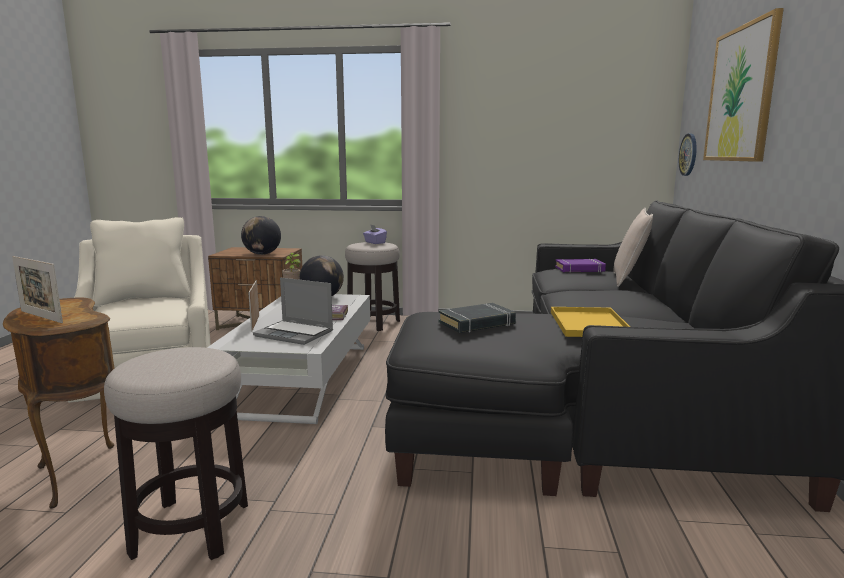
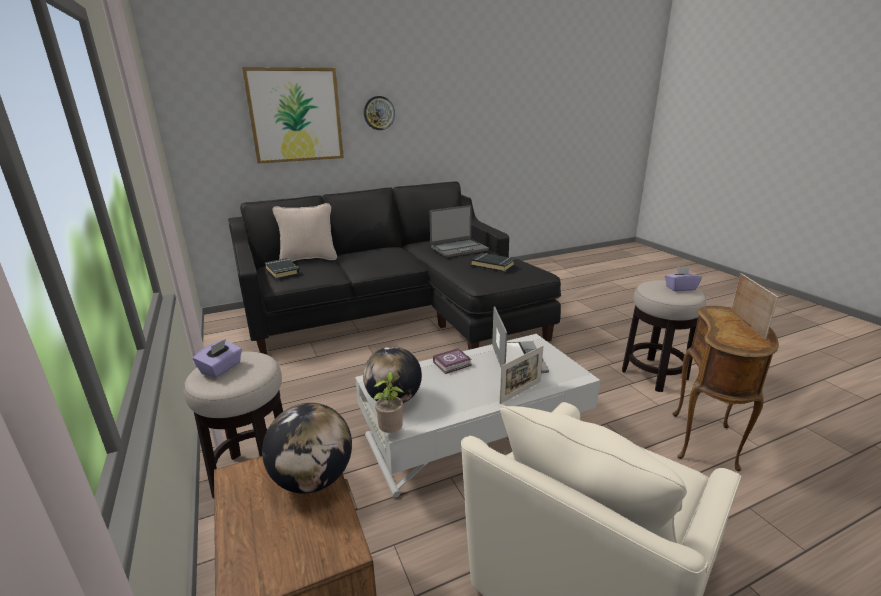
camera: 120 degrees left, 10 degrees up
(157, 365) = (680, 288): none -> purple tissue box
(580, 269) = (283, 271): purple book -> black book
(590, 324) = (458, 249): yellow tray -> laptop
(688, 154) = (207, 161): wall clock -> wall clock (379, 113)

